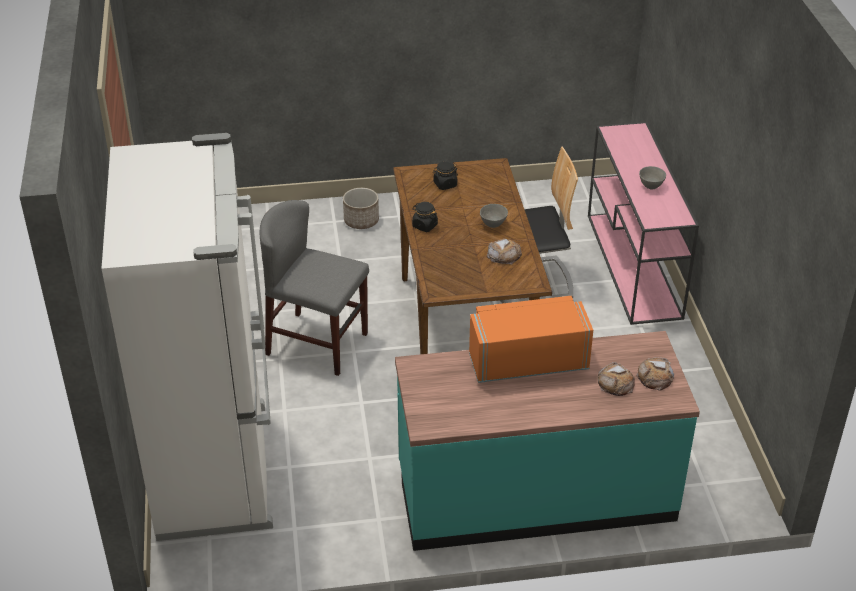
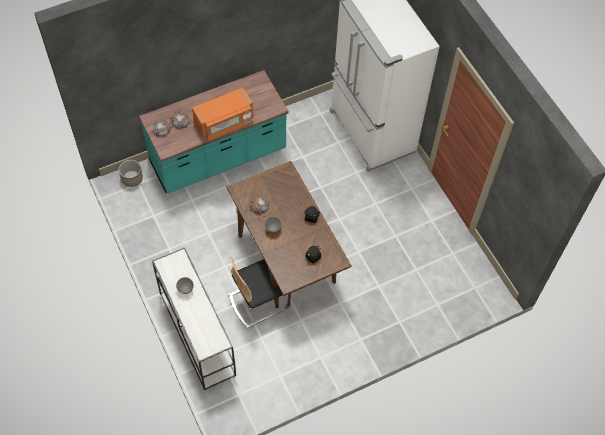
camera: 160 degrees right, 20 degrees up
(317, 344) = (361, 218): grey chair -> none
(361, 220) = (382, 327): planter -> planter (132, 178)
(634, 266) = (196, 333): pink console table -> white console table

